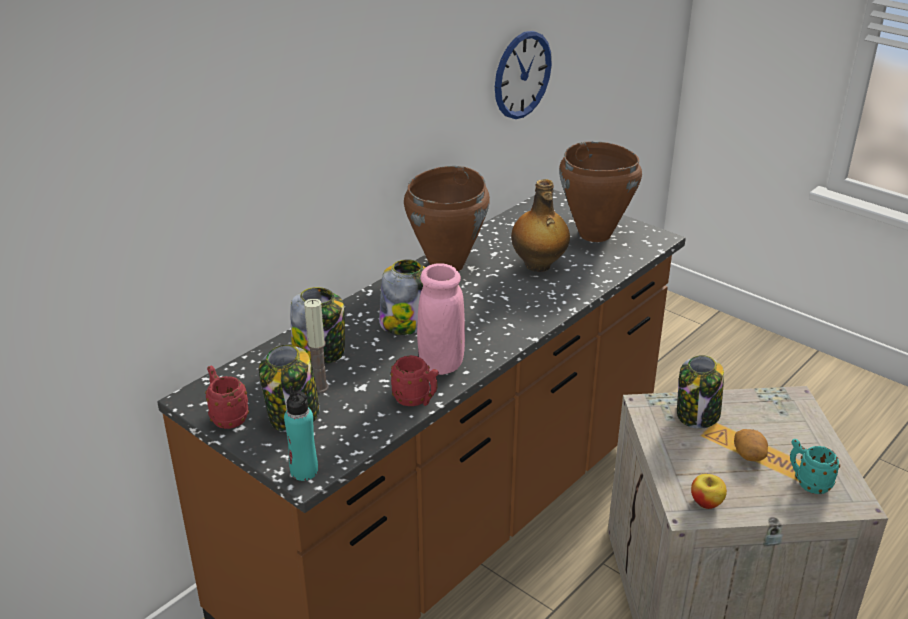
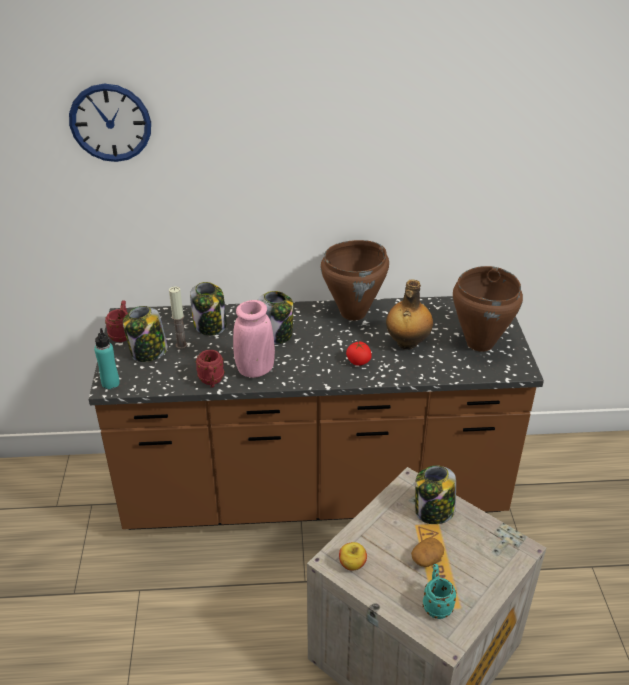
camera: 45 degrees right, 5 degrees up
(522, 75) = (486, 196): wall clock -> wall clock (110, 123)
(524, 302) = (358, 362): none -> tomato

